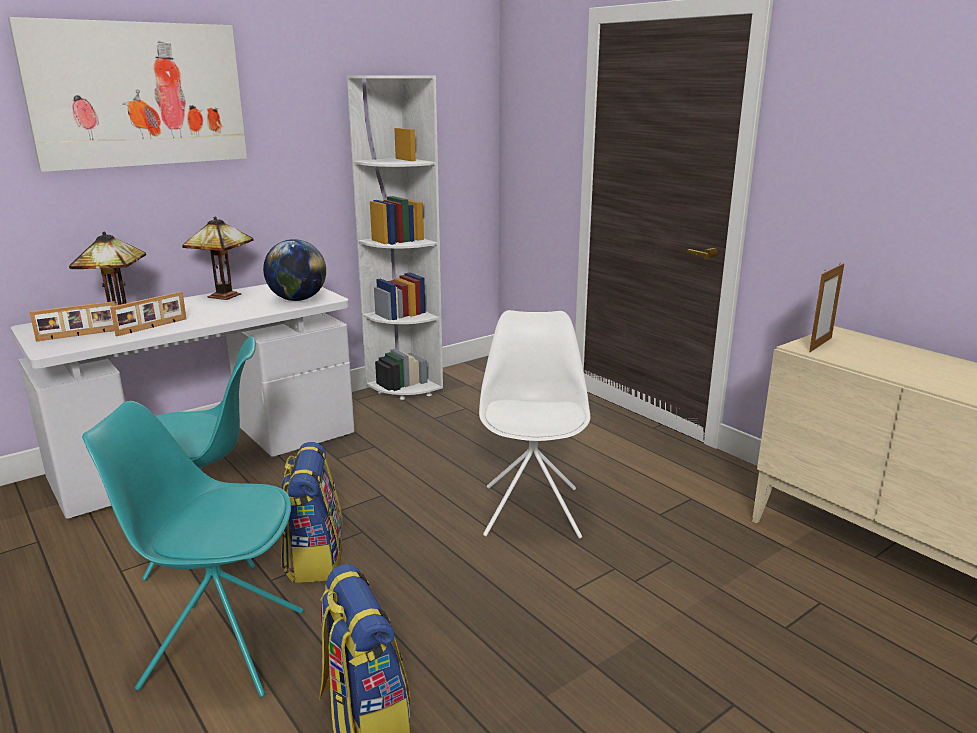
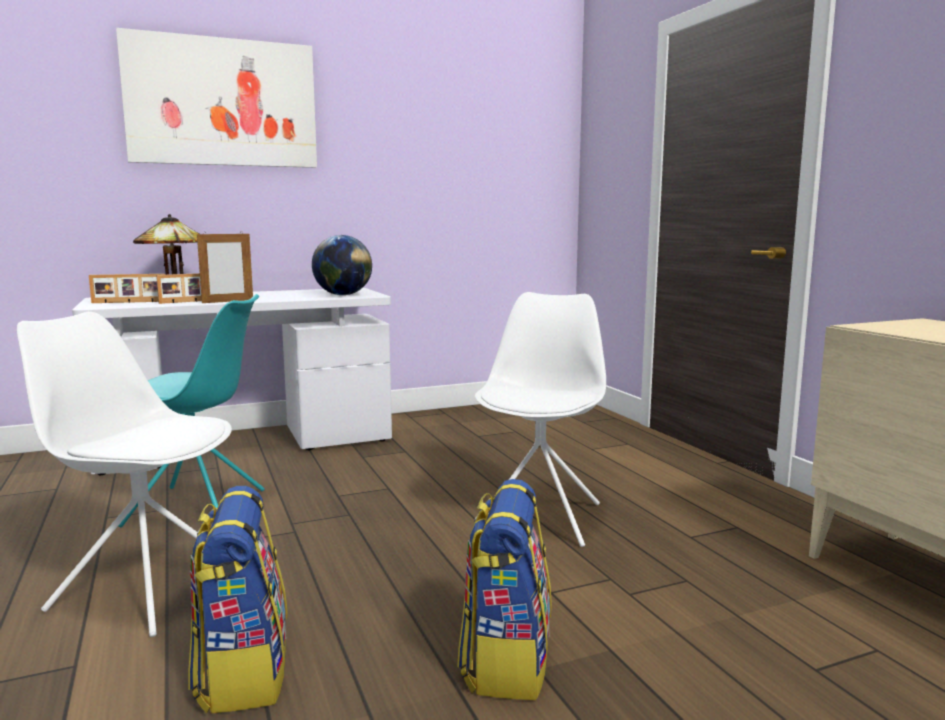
camera: 15 degrees right, 10 degrees down
(221, 648) = (146, 589): turquoise chair -> white chair
(227, 296) = (284, 292): table lamp -> none
(314, 559) = (287, 530): backpack -> backpack (505, 661)
(405, 392) = (461, 415): white bookcase -> none
(820, 344) = (891, 326): picture frame -> picture frame (228, 301)

